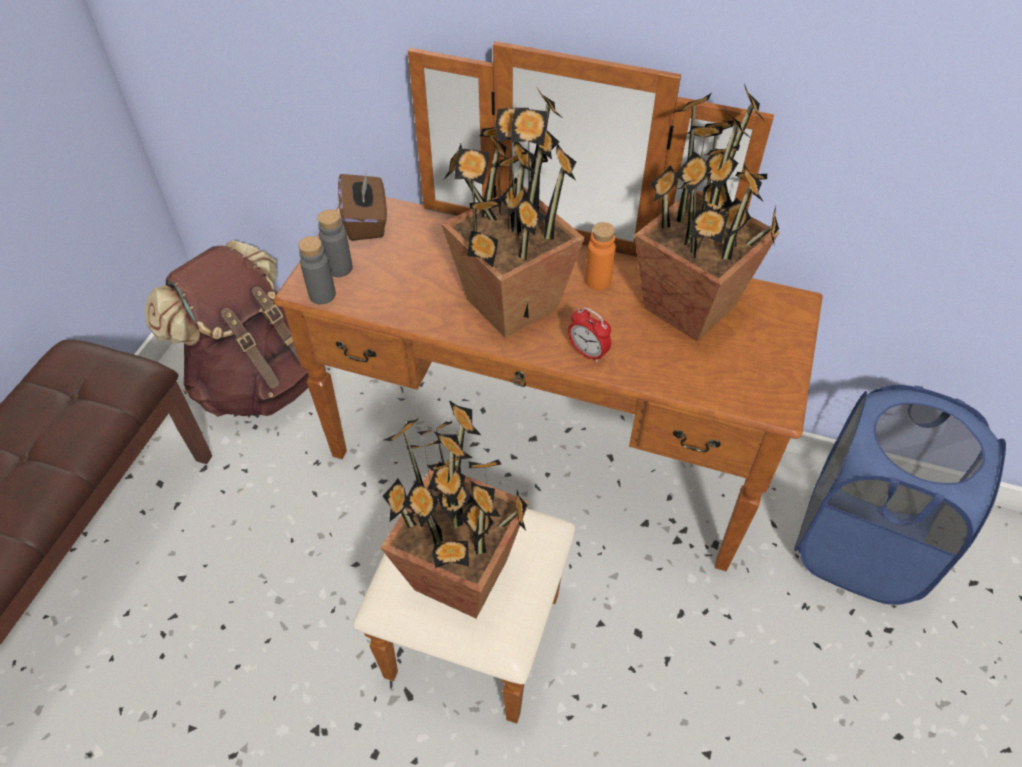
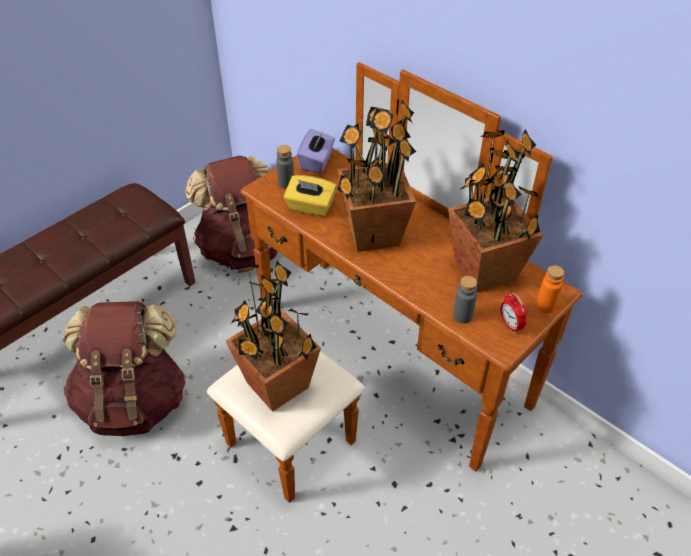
camera: 25 degrees right, 5 degrees down
(210, 674) = (134, 401): none -> brown backpack
(322, 295) = (268, 195): grey bottle -> grey bottle (462, 316)
(366, 222) = (317, 162): brown tissue box -> purple tissue box
(397, 293) = (310, 207): none -> yellow tissue box
(587, 352) = (402, 276): alarm clock -> alarm clock (510, 325)
(598, 281) = (435, 237): orange bottle -> orange bottle (545, 305)
(859, 546) = (582, 494): blue laundry basket -> none

